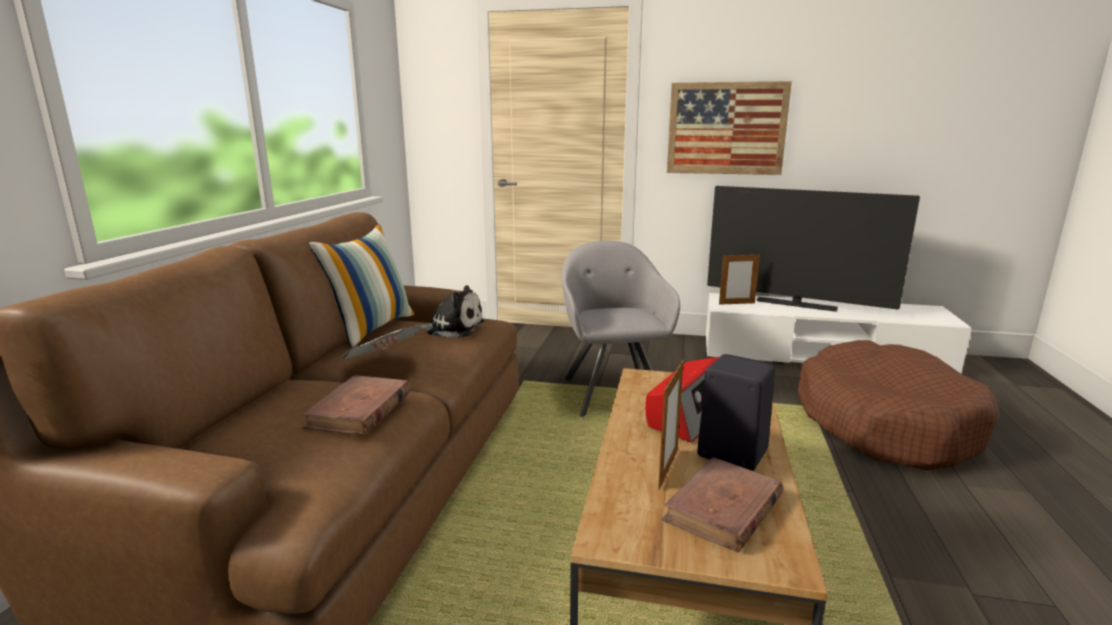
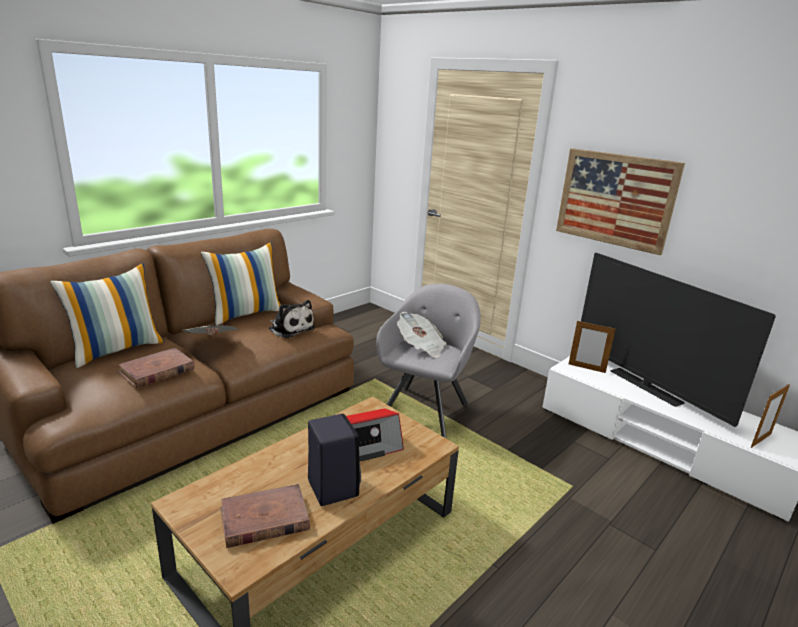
camera: 30 degrees right, 5 degrees up
(249, 407) = (117, 349): none -> pillow
(605, 314) = (421, 347): none -> newspaper
(668, 468) = (277, 479): picture frame -> picture frame (760, 440)
(884, 423) = (622, 529): brown dog bed -> none

